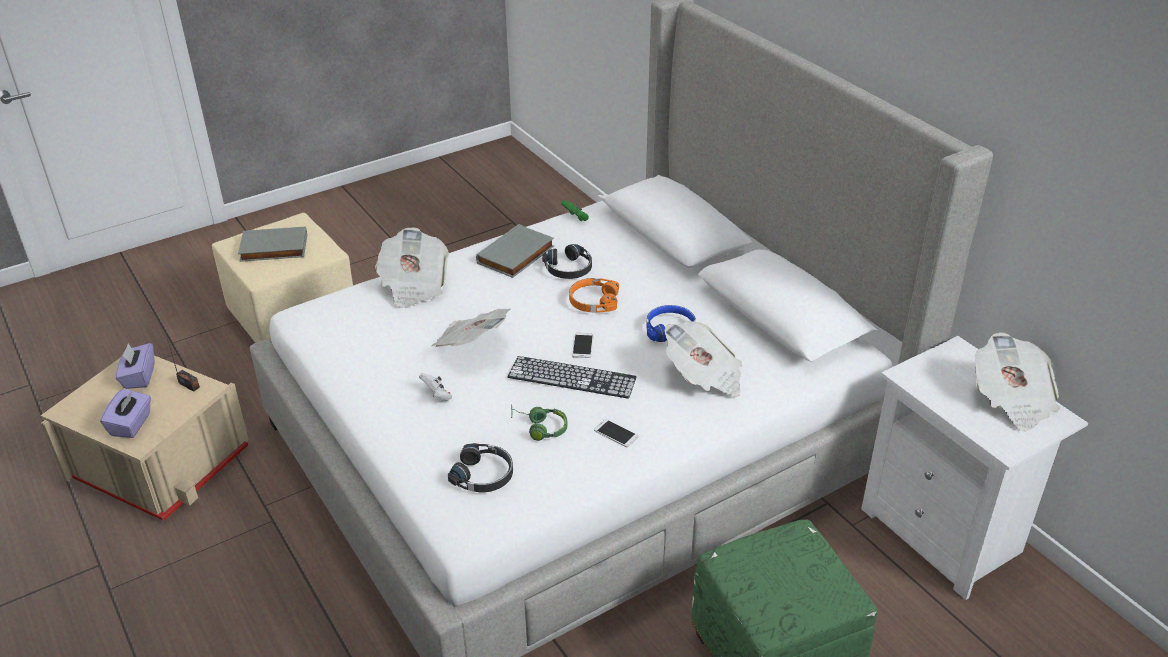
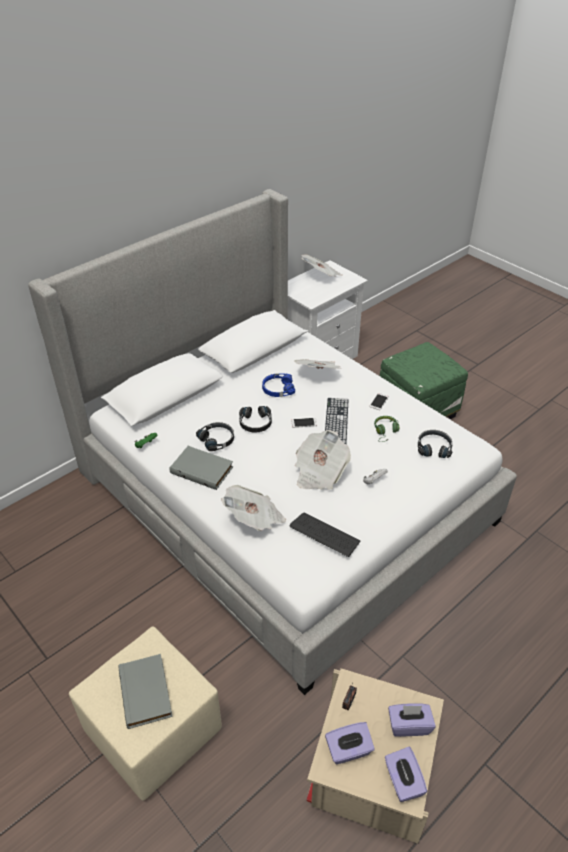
camera: 100 degrees left, 5 degrees up
(82, 408) = (403, 781): none -> purple tissue box
(360, 334) = (325, 535): none -> keyboard
(593, 301) = (255, 423): orange headphones -> black headphones

